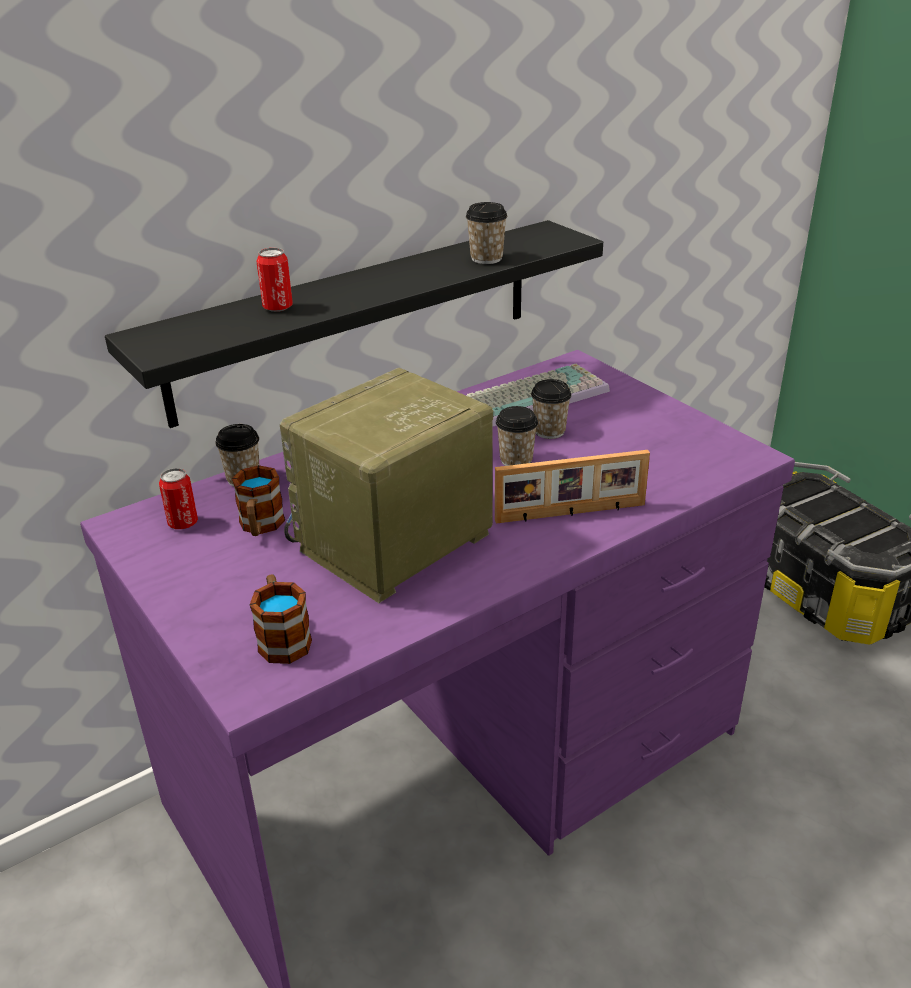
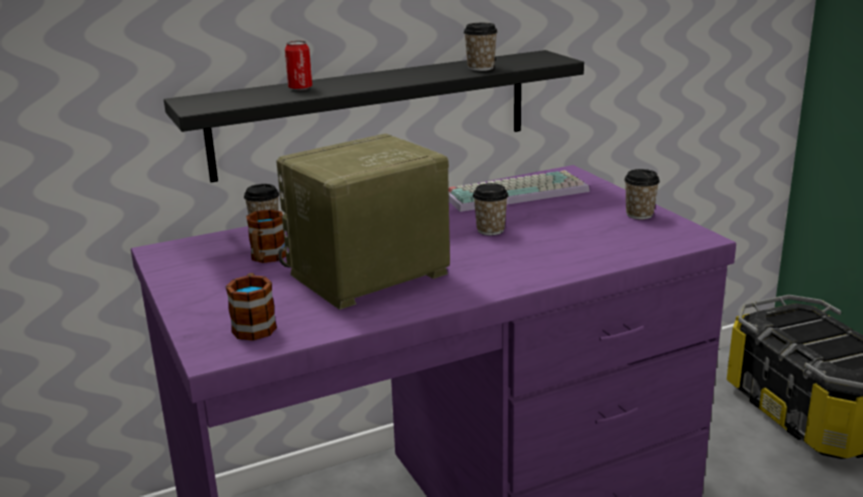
camera: 10 degrees right, 10 degrees down
(183, 523) = (207, 253): can -> none
(549, 431) = (527, 214): cup -> cup (639, 214)
(571, 514) = (522, 265): picture frame -> none

